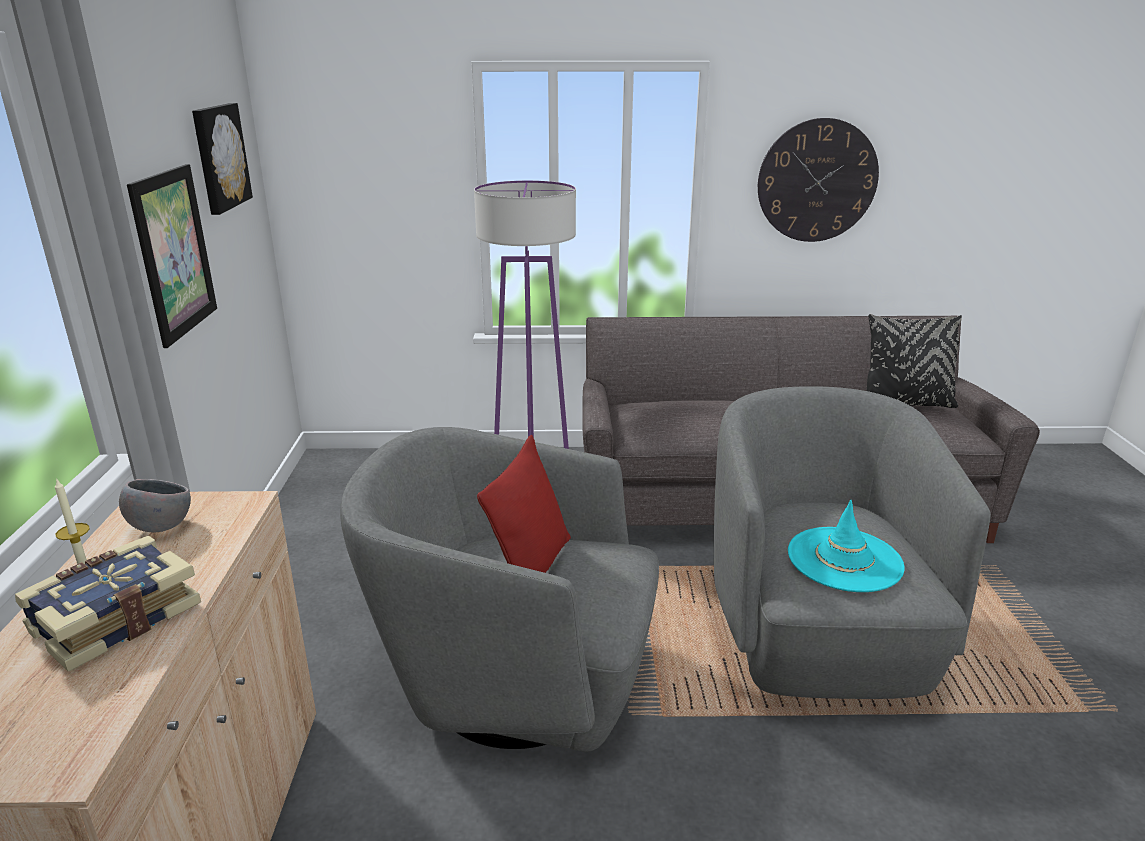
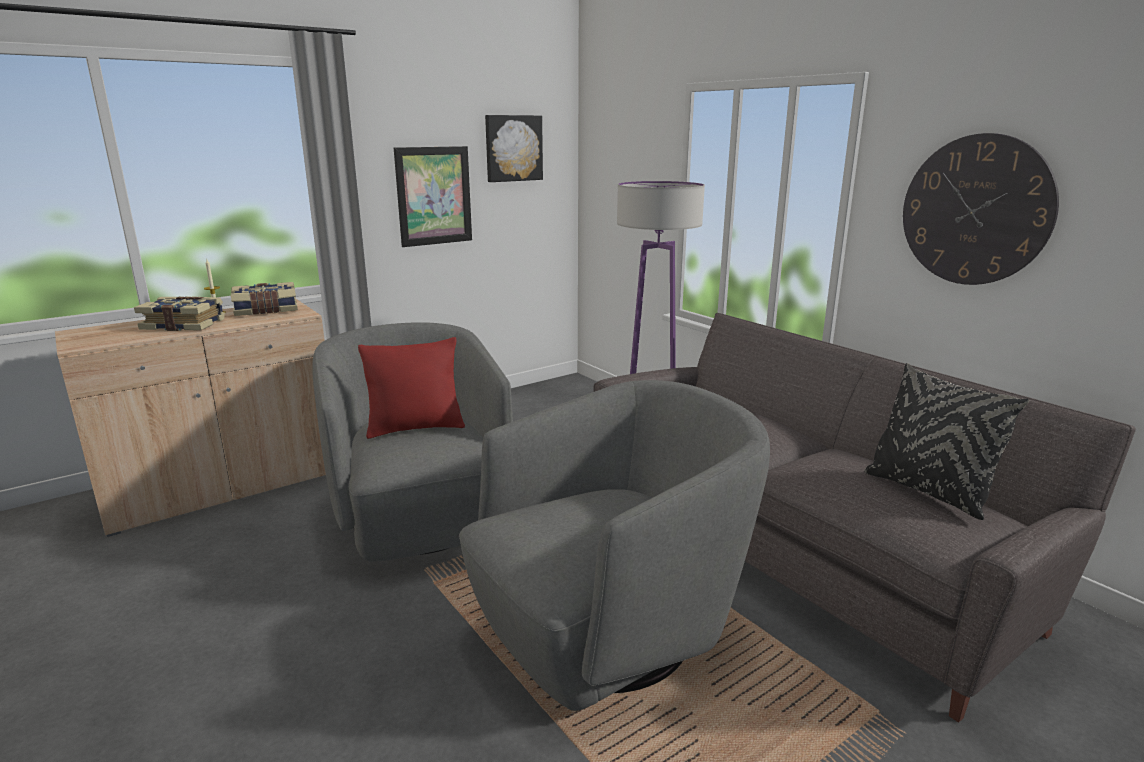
camera: 55 degrees right, 5 degrees down
(160, 527) = (266, 310): grey bowl -> book
(844, 560) = (553, 527): turquoise hat -> none

